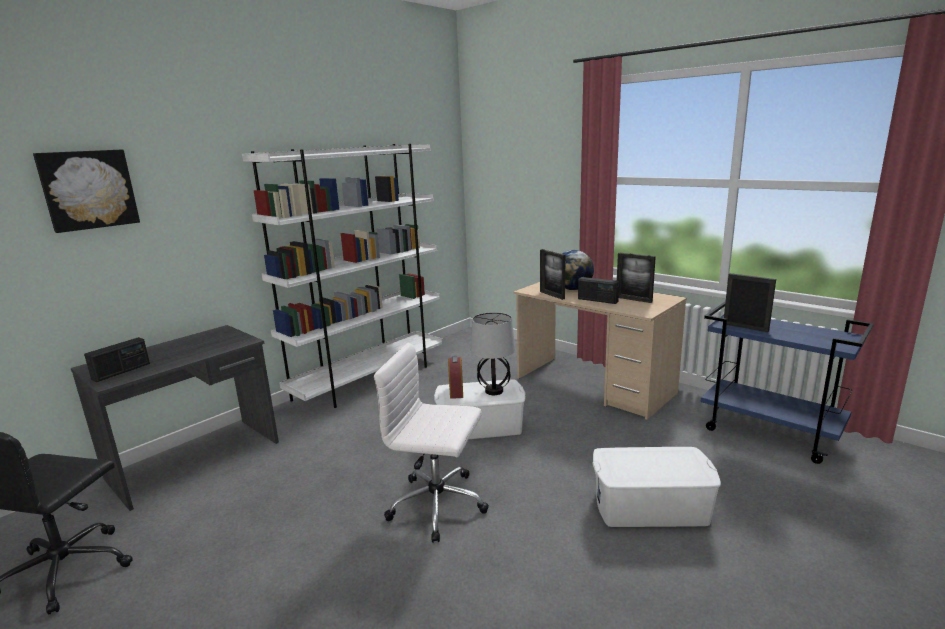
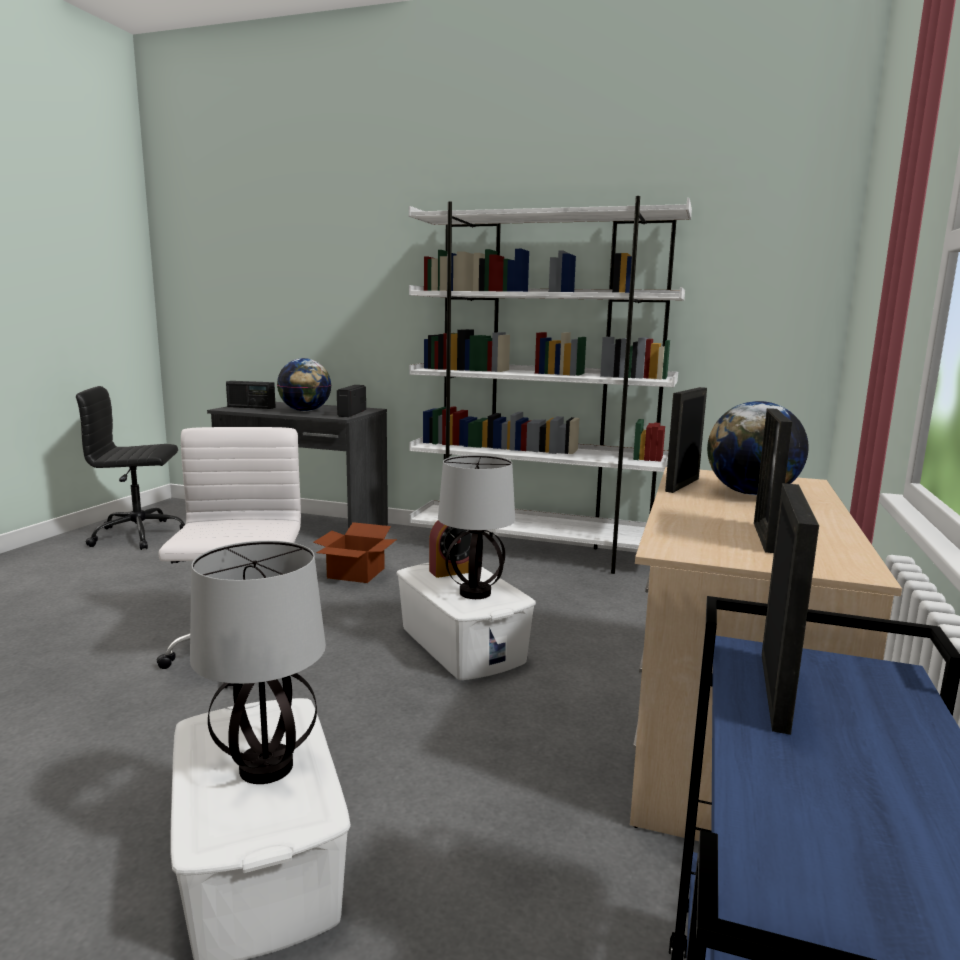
camera: 65 degrees right, 5 degrees down
(88, 189) = (298, 245): picture -> none
(190, 351) = (305, 411): none -> globe
(337, 447) = (354, 573): none -> cardboard box
(597, 300) = (702, 512): radio -> radio (351, 413)
(655, 462) = (264, 768): none -> table lamp

